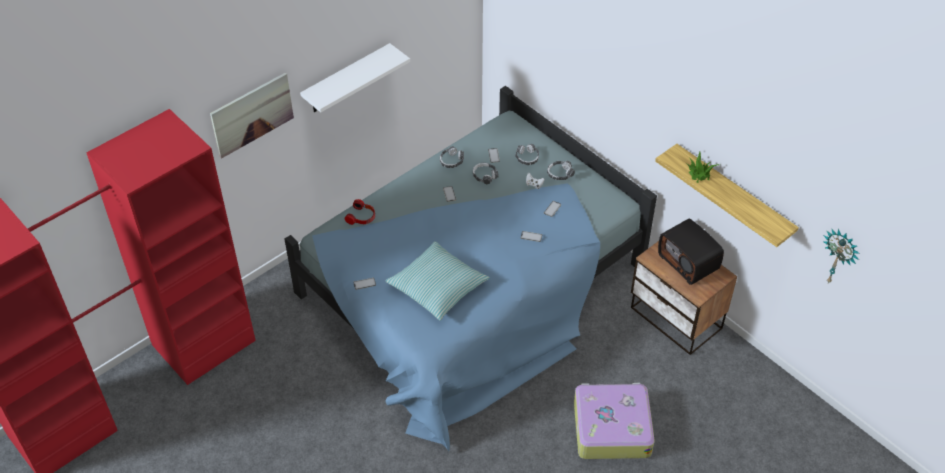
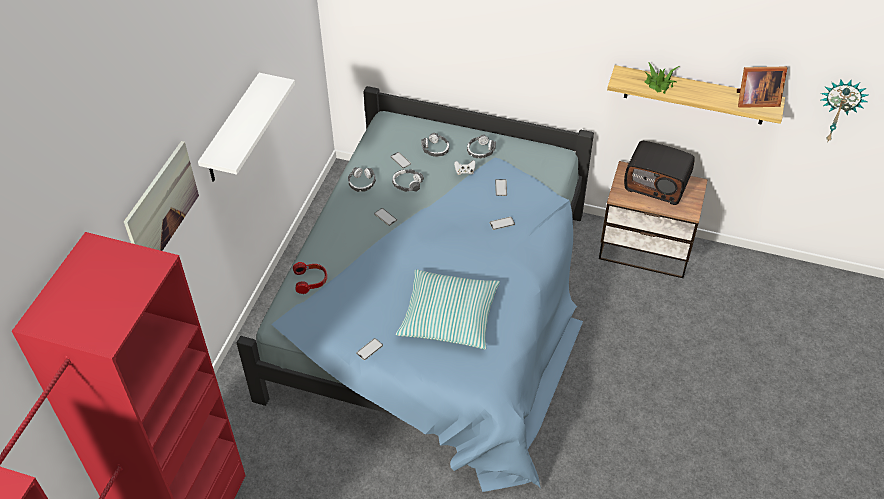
camera: 30 degrees left, 0 degrees up
(611, 427) = (668, 382): suitcase -> none
(768, 219) = (754, 100): none -> picture frame

